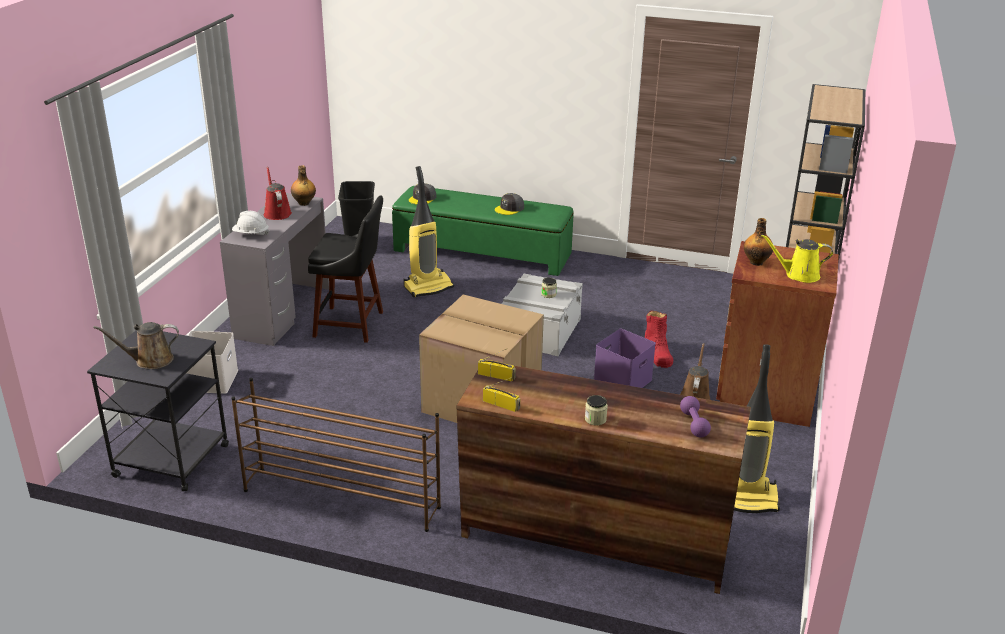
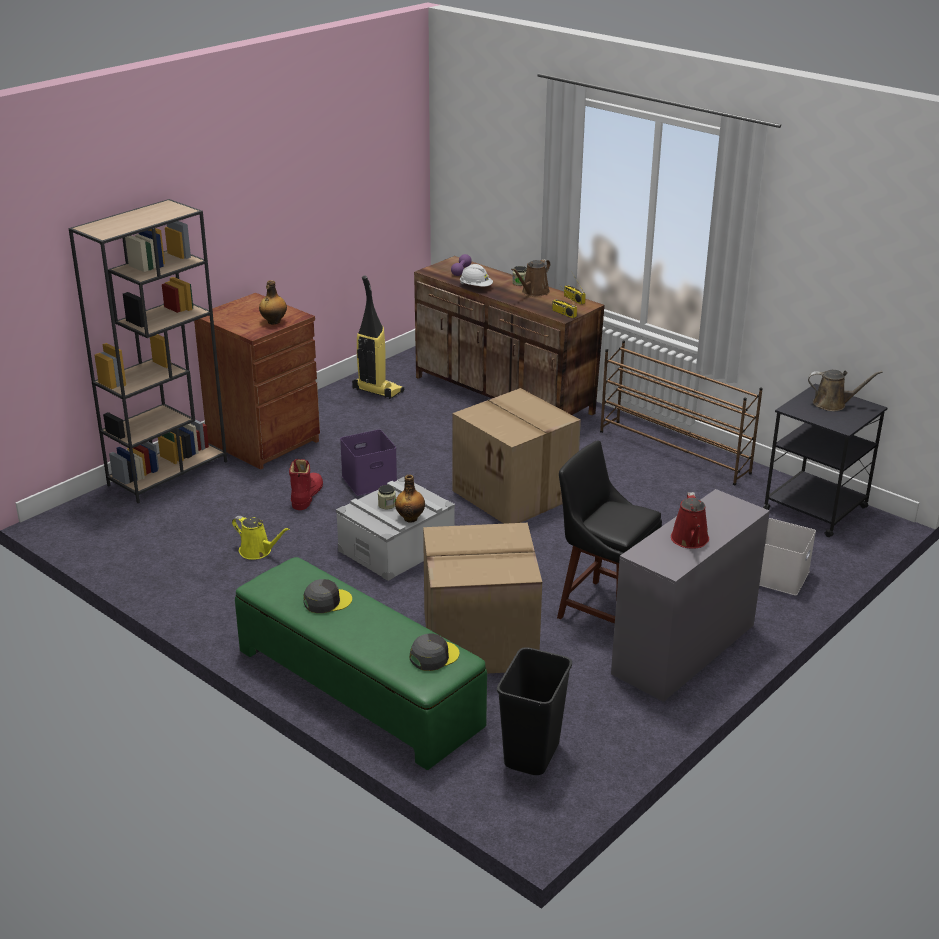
camera: 155 degrees left, 0 degrees up
(251, 234) = (729, 512): white hard hat -> white hard hat (476, 287)
(304, 203) = (649, 550): bottle -> bottle (410, 518)
(428, 287) = (478, 642): vacuum cleaner -> cardboard box
(695, 395) = (321, 455): brown watering can -> brown watering can (533, 292)
(798, 275) = (258, 307): yellow watering can -> yellow watering can (258, 551)

